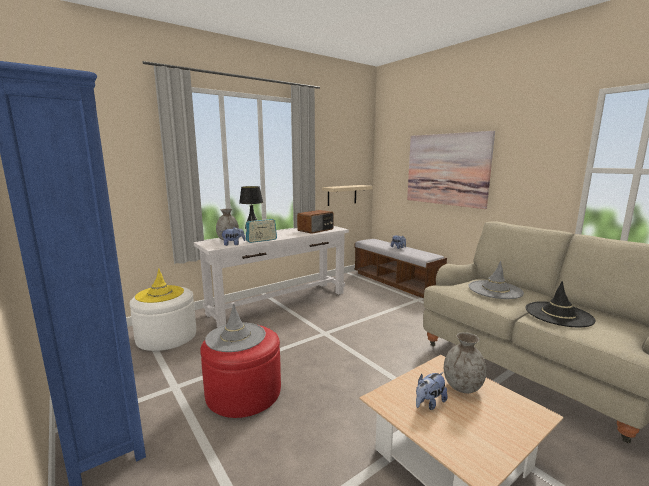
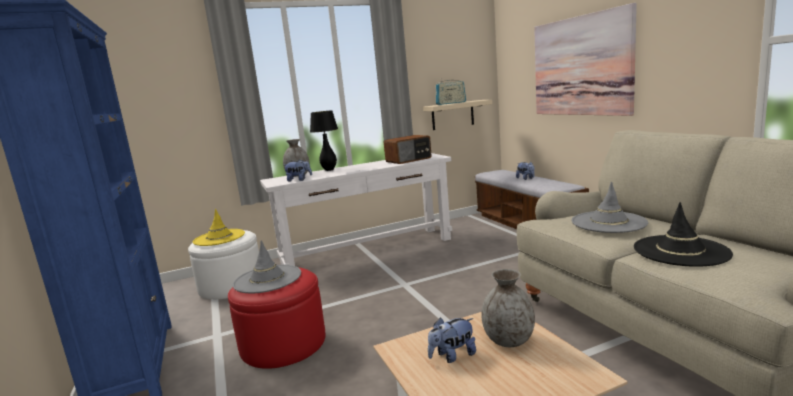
camera: 15 degrees right, 0 degrees up
(261, 240) = (333, 174): radio -> radio (451, 103)

